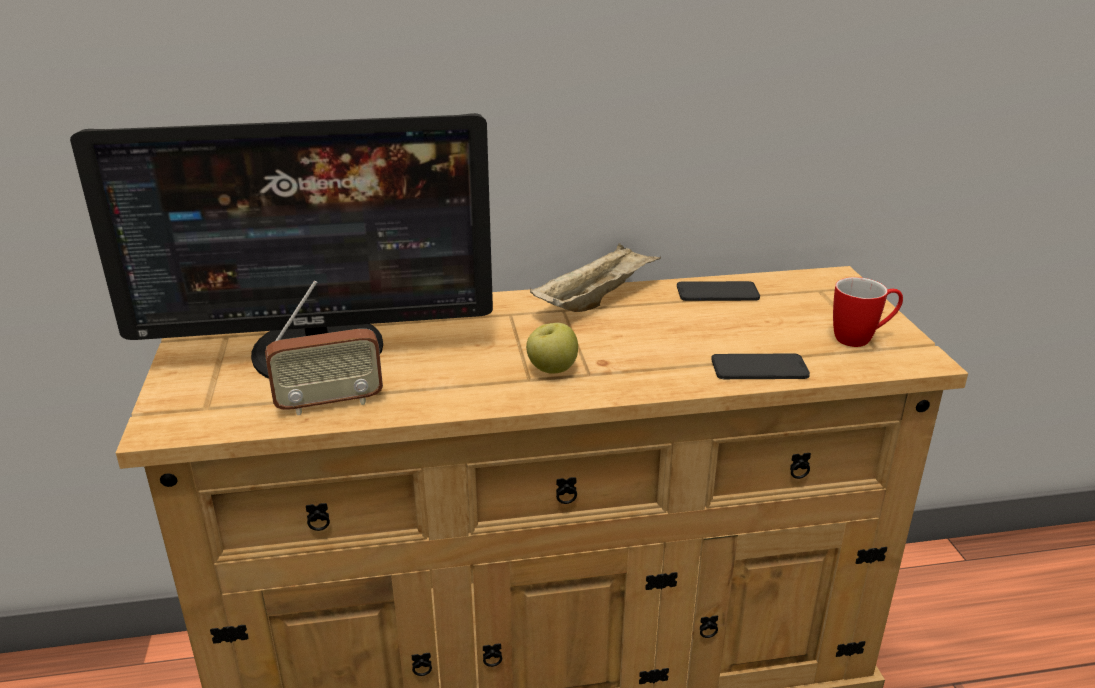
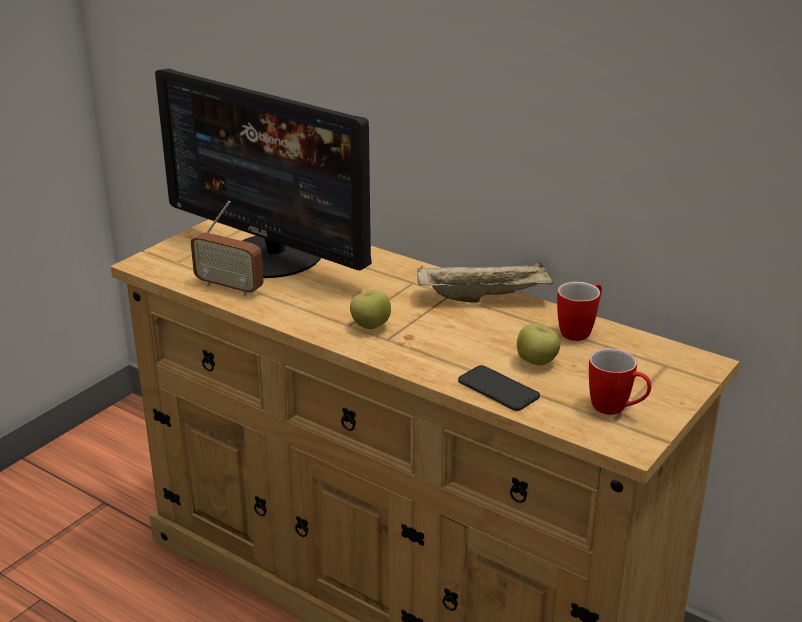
camera: 45 degrees right, 0 degrees up
(717, 292) = (580, 331): phone -> mug
(740, 332) = (536, 362): none -> apple

